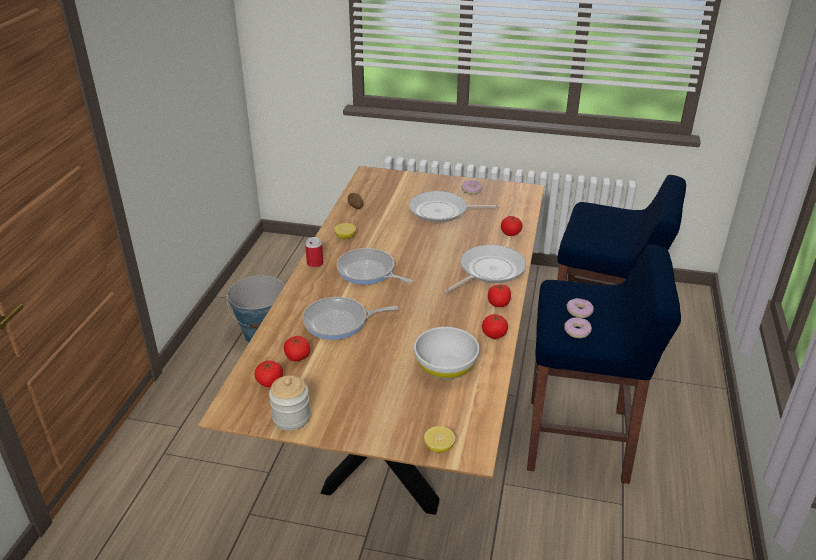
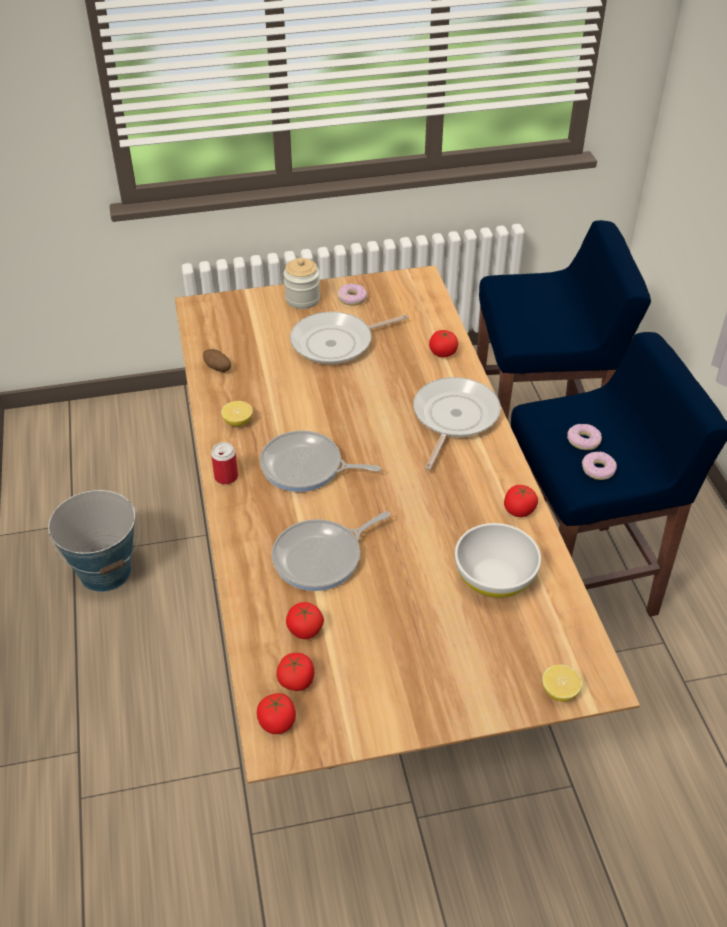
camera: 25 degrees left, 10 degrees up
(291, 417) = (360, 721): jar -> jar (302, 299)
(498, 303) = (495, 463): tomato -> tomato (277, 722)

